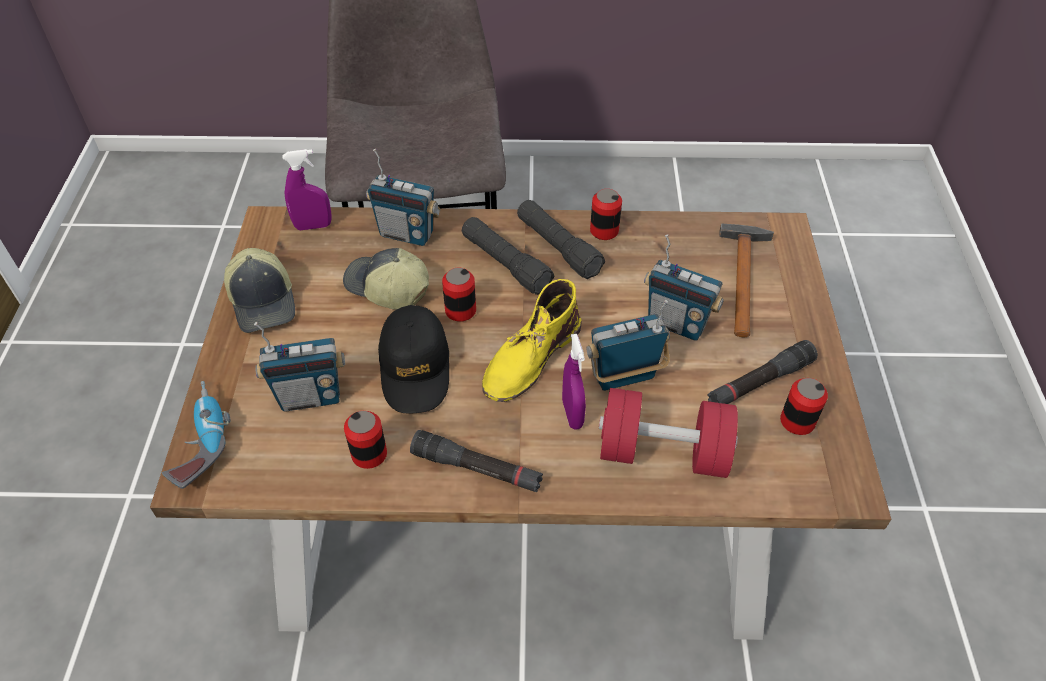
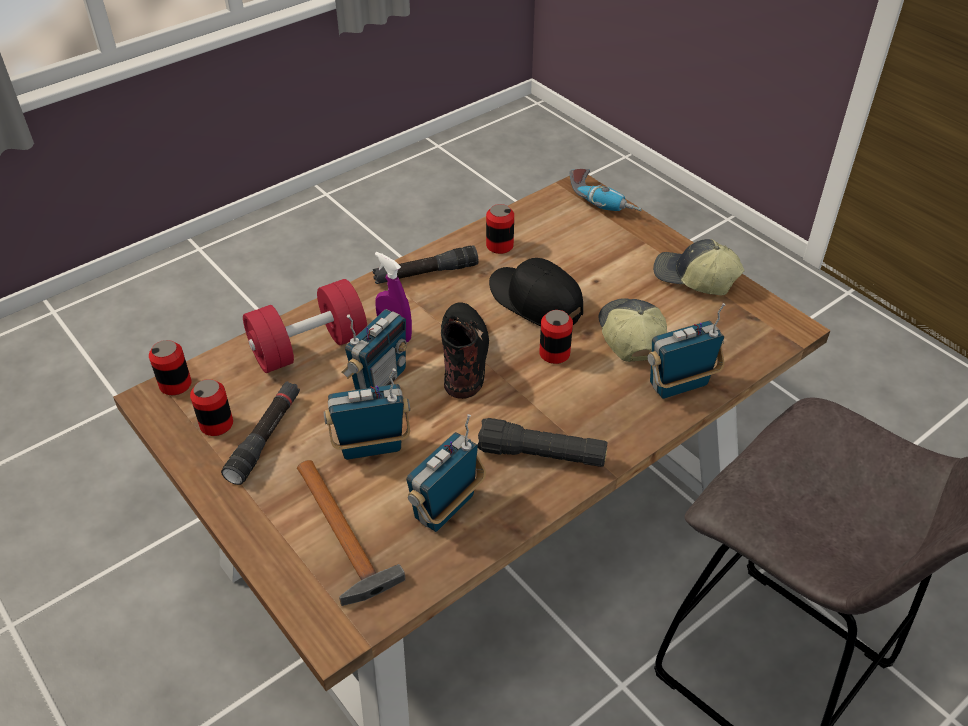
camera: 140 degrees right, 5 degrees down
(310, 397) = (576, 250): radio -> radio (446, 508)
(313, 226) = (756, 345): purple spray bottle -> none
(387, 288) = (629, 336): cap -> cap turned 90 degrees counterclockwise
(505, 264) = (567, 411): black flashlight -> none
(530, 357) = (463, 352): yellow boot -> black boot
(604, 231) = (519, 501): can -> can (175, 384)

